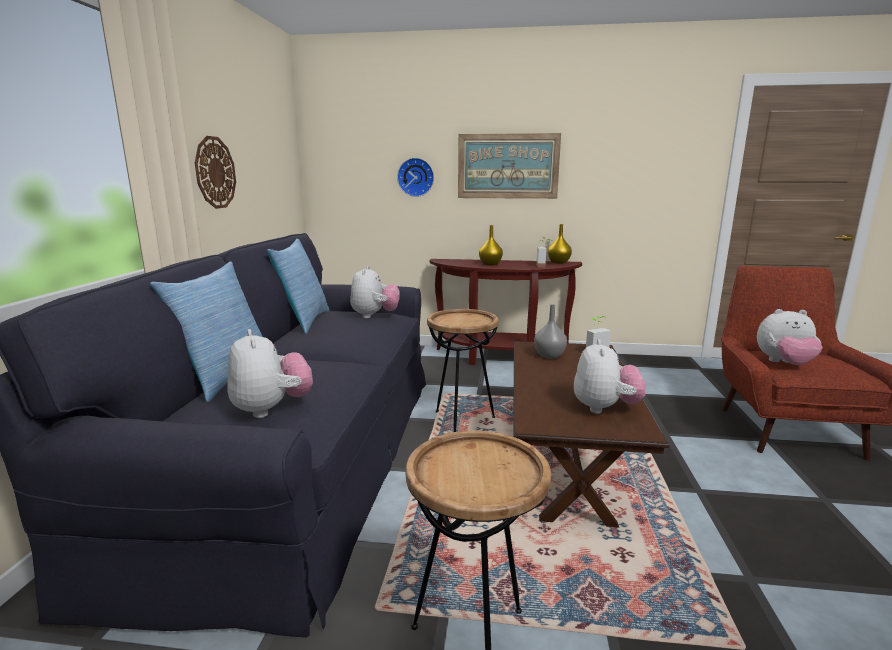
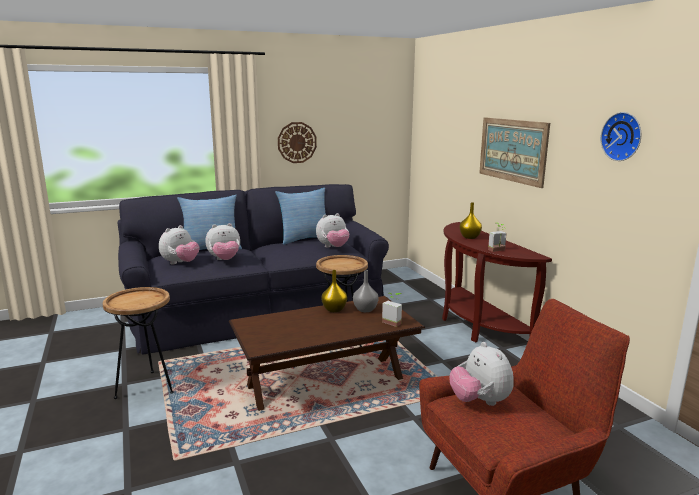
camera: 60 degrees right, 0 degrees up
(416, 177) = (460, 151): wall clock -> wall clock (623, 136)
(559, 262) = (526, 252): yellow vase -> yellow vase (334, 310)
(605, 408) = (284, 336): plush toy -> plush toy (224, 260)

